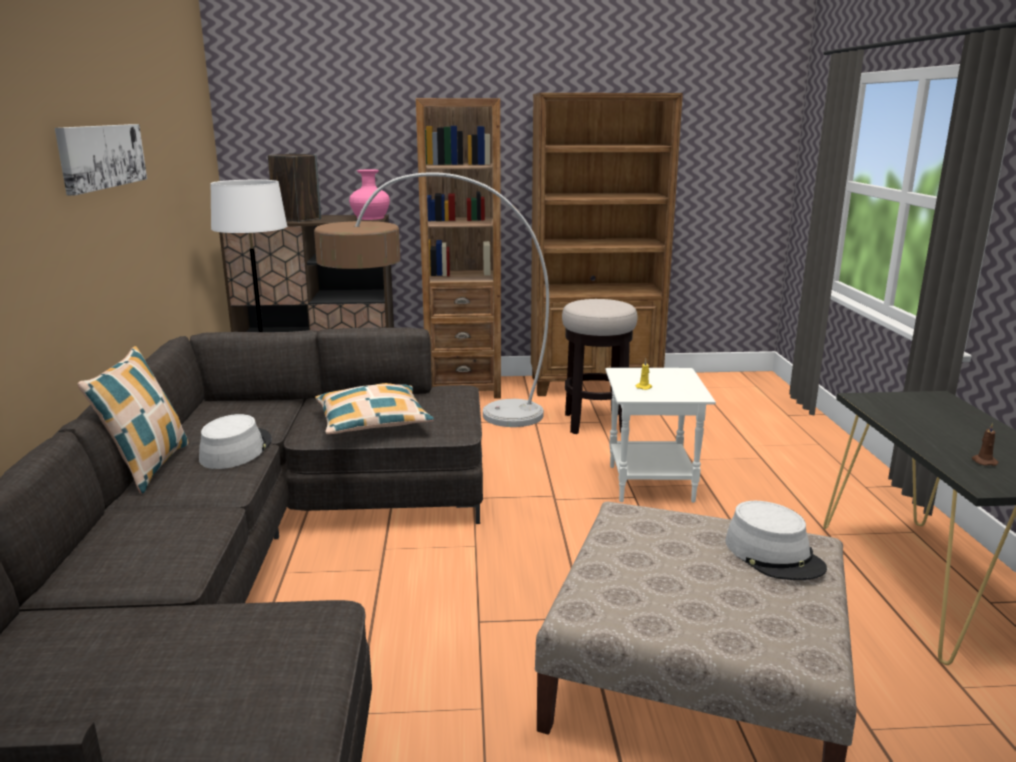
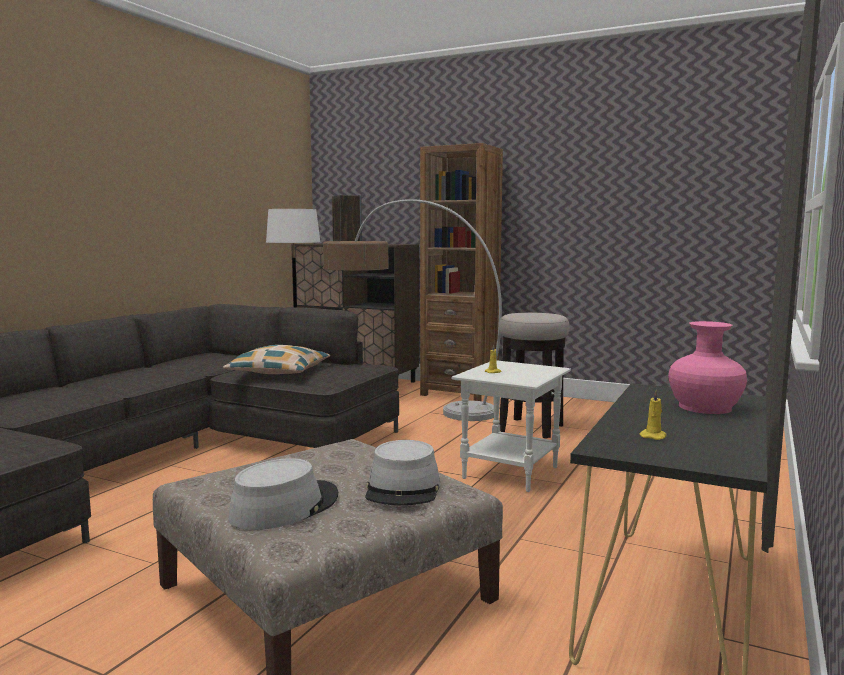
camera: 30 degrees right, 10 degrees down
(102, 156) = (158, 176): picture -> none
(148, 467) = (114, 373): pillow -> none
(236, 450) = (172, 372): grey hat -> grey hat (284, 506)
(370, 218) = (397, 244): pink vase -> pink vase (705, 407)
(595, 385) = (575, 406): brown bookcase -> none
(983, 461) = (653, 436): brown candle -> yellow candle

